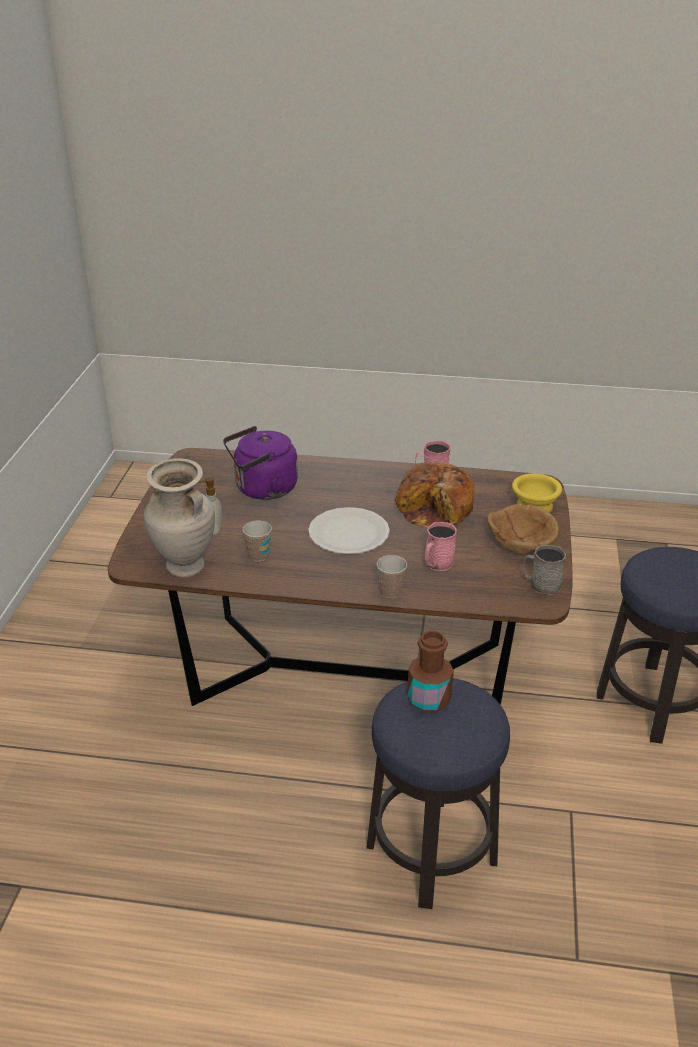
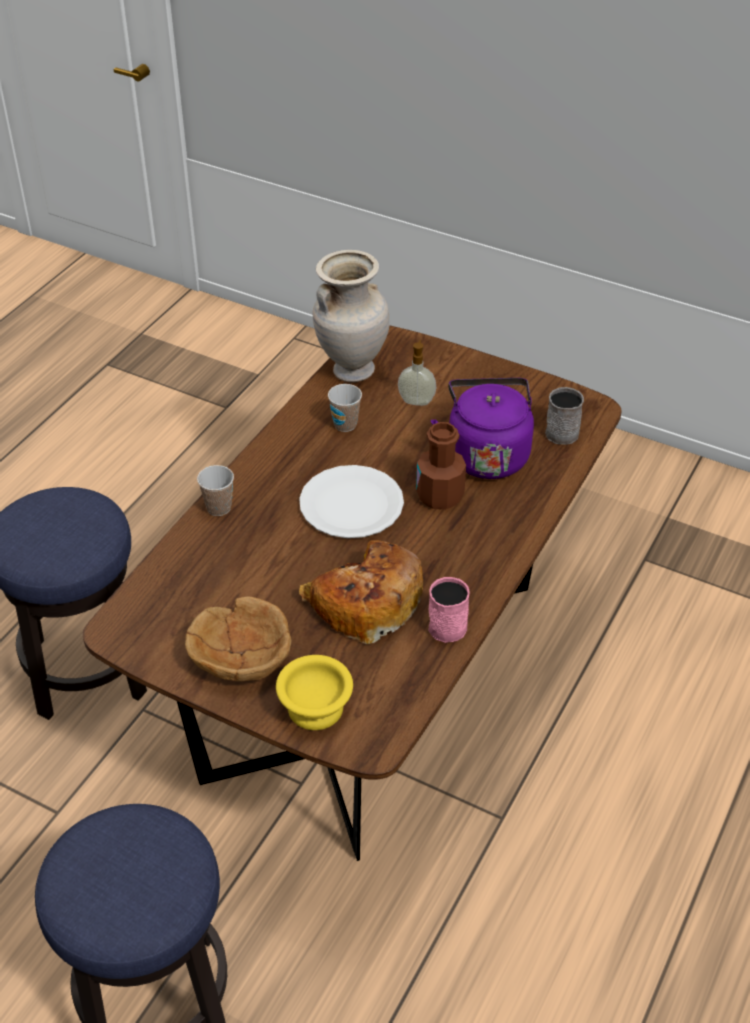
camera: 110 degrees right, 10 degrees up
(429, 699) = (81, 526): brown bottle -> brown bottle (440, 495)
(437, 564) = (245, 561): pink mug -> none
(540, 585) = (148, 641): grey mug -> grey mug (565, 431)

